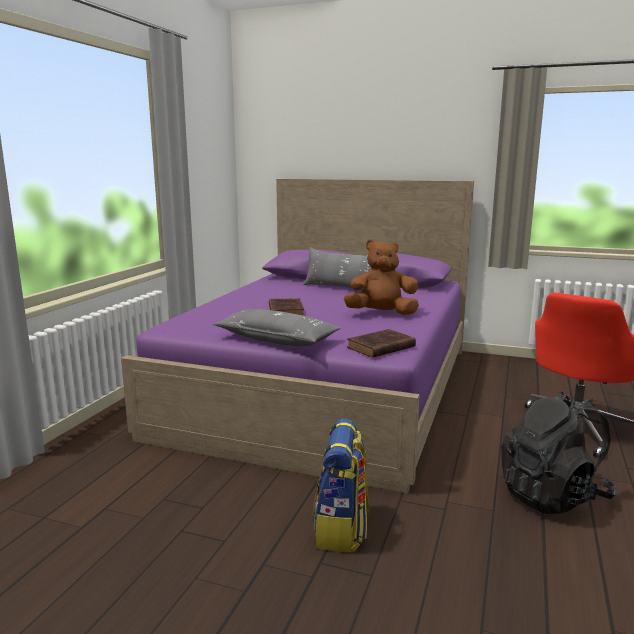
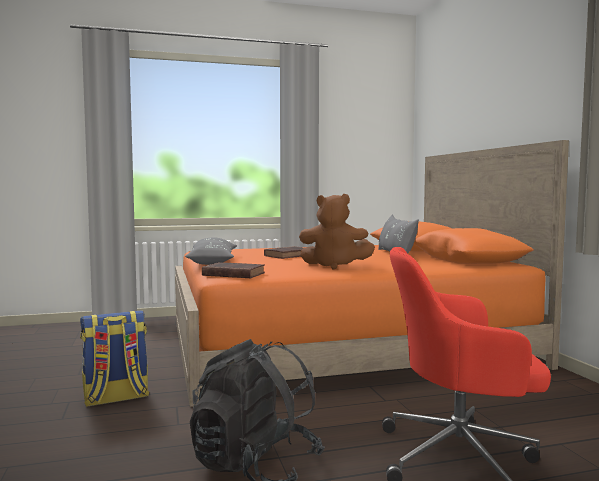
camera: 55 degrees right, 10 degrees down
(327, 388) = (342, 346): purple bed -> orange bed
(381, 313) = (334, 266): brown plush toy -> brown plush toy turned 135 degrees clockwise

